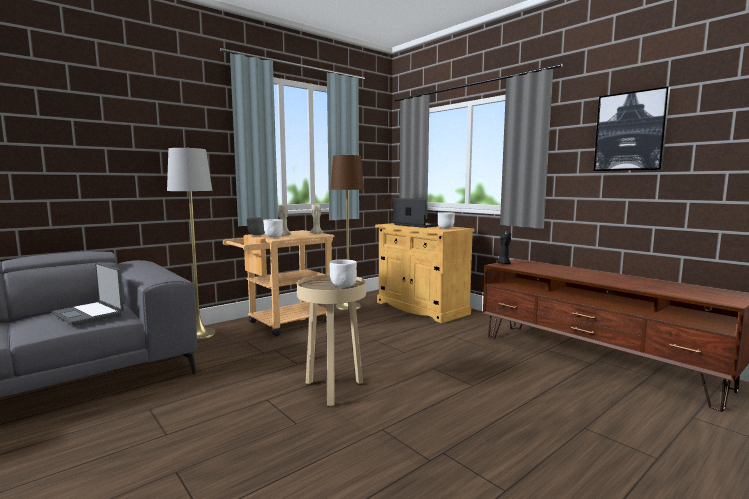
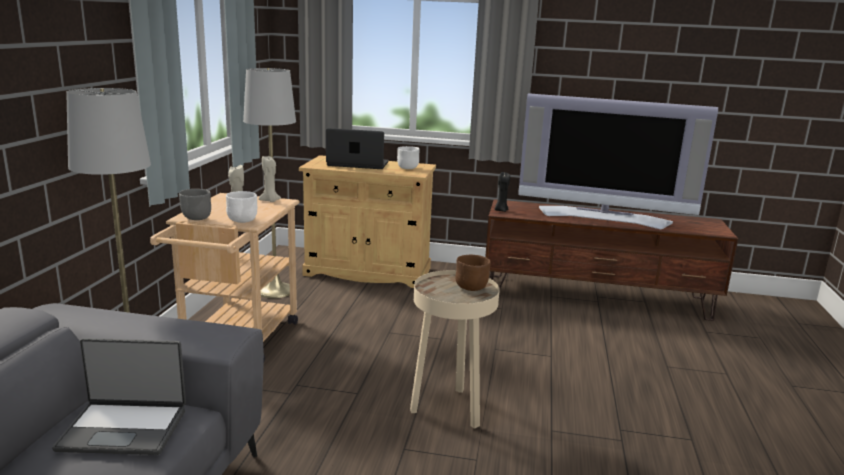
camera: 40 degrees left, 10 degrees up
(343, 286) = (471, 288): white bowl -> brown bowl
(348, 306) = (275, 290): brown floor lamp -> grey floor lamp
(598, 276) = (604, 217): none -> television
(630, 131) = (616, 63): picture -> none

